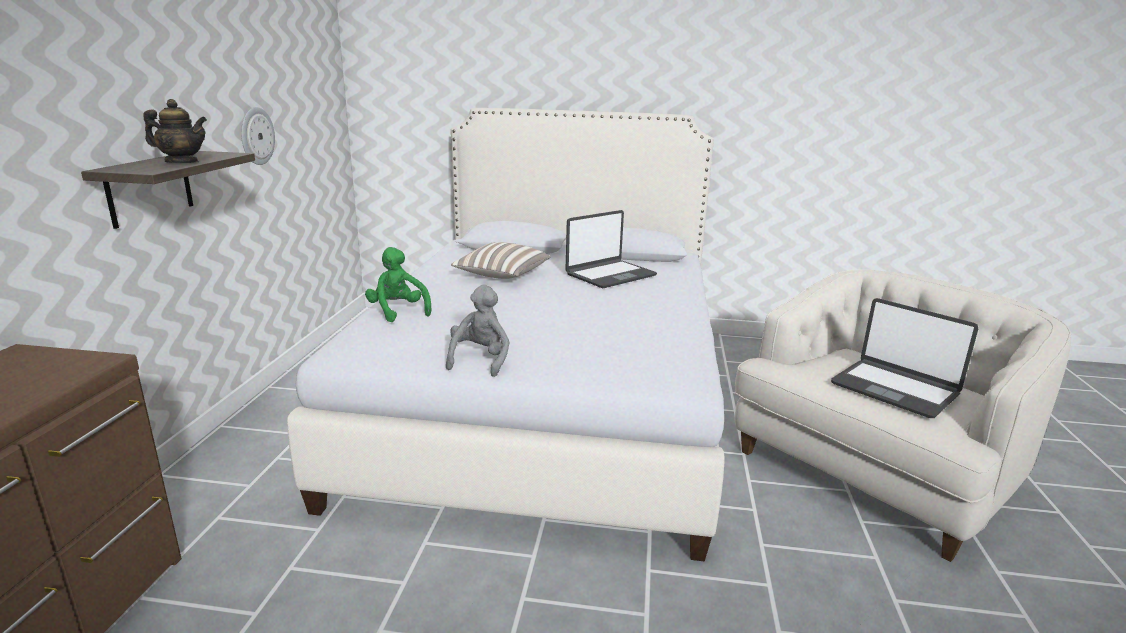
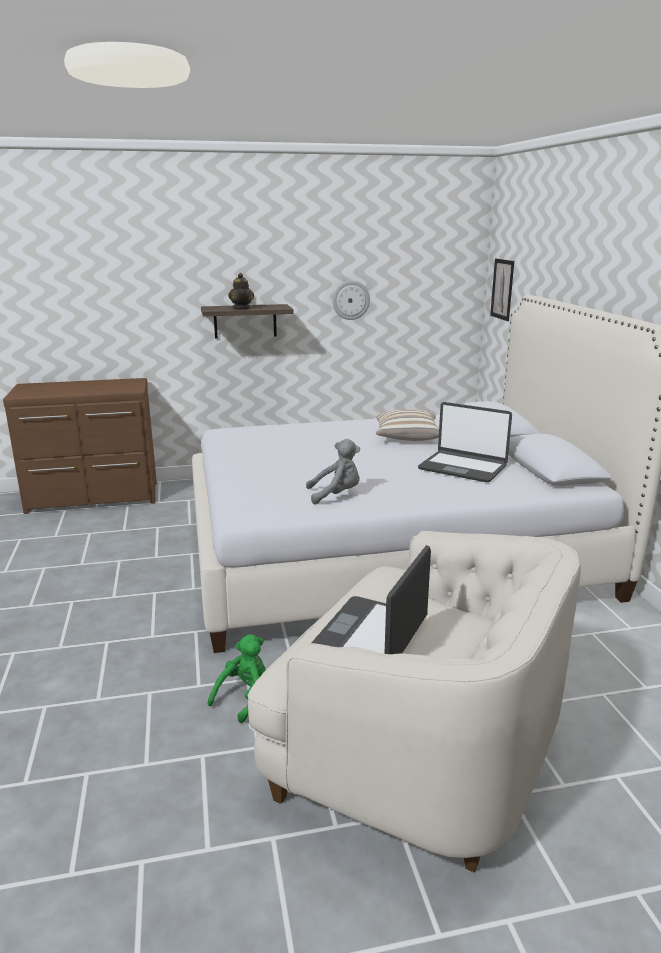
camera: 70 degrees right, 0 degrees up
(392, 108) = (502, 289): none -> picture
(398, 311) = (295, 428): green plush toy -> green plush toy (244, 698)
(480, 360) = (237, 459): grey plush toy -> grey plush toy (336, 495)

